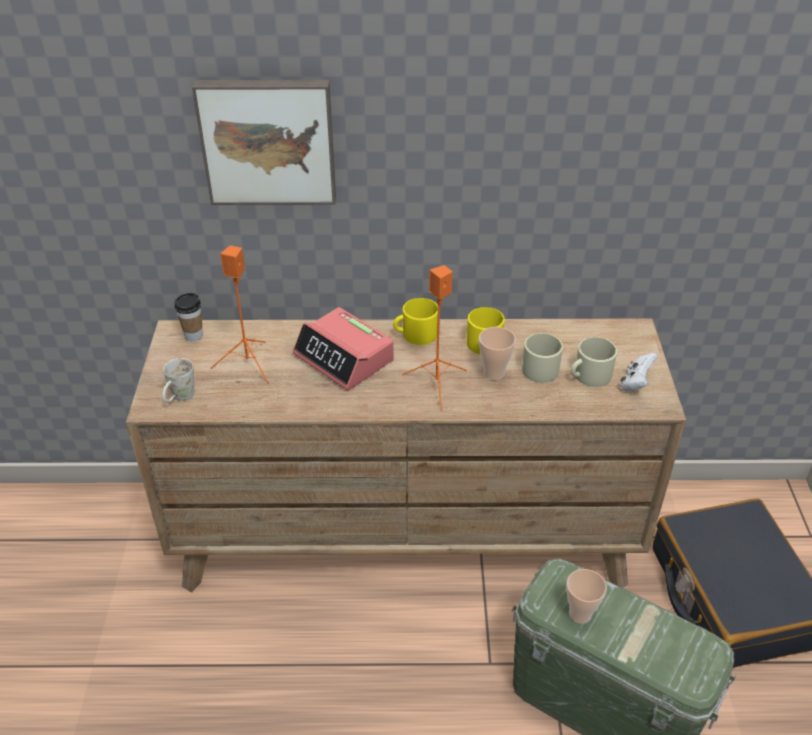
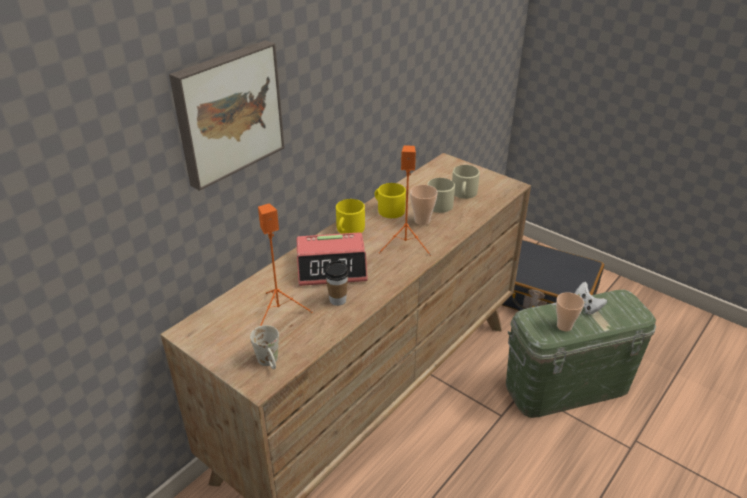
camera: 50 degrees left, 5 degrees down
(193, 335) = (208, 323): cup -> cup (337, 300)
(635, 383) = (487, 183): white game controller -> white game controller (586, 306)

